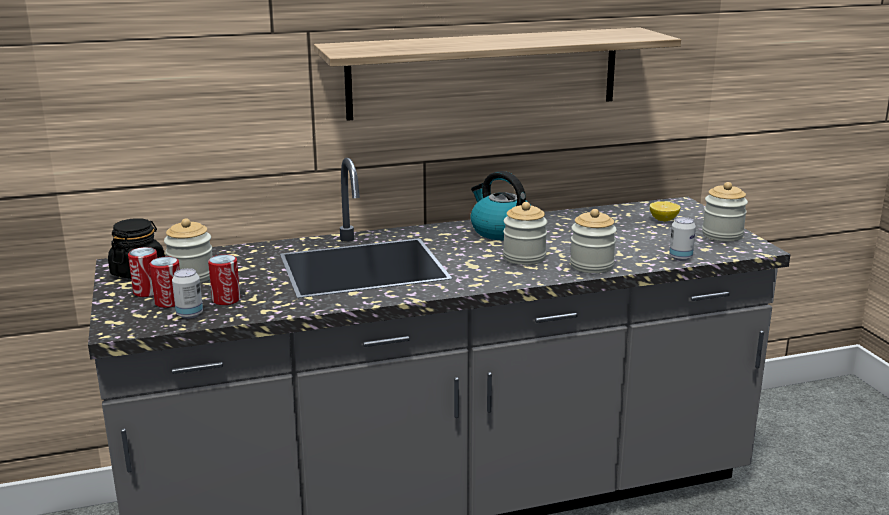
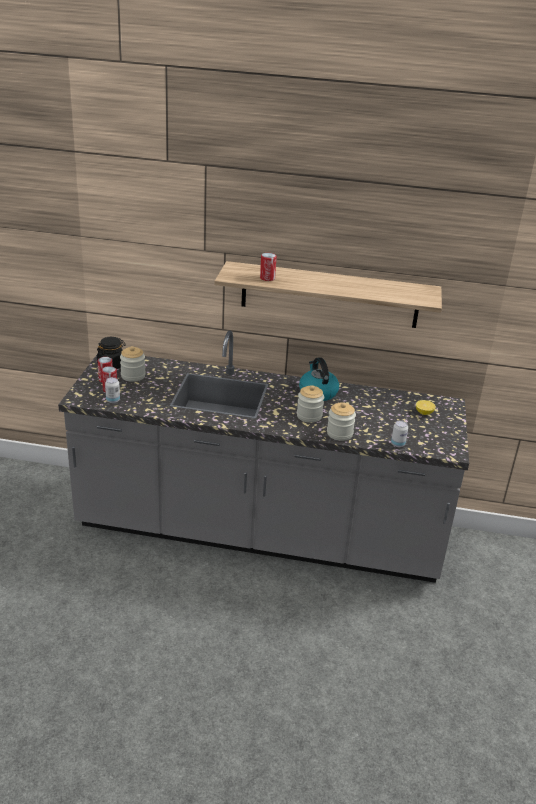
camera: 25 degrees right, 10 degrees up
(226, 300) = (136, 396): can -> can (267, 278)
(722, 235) = (445, 436): jar -> none

